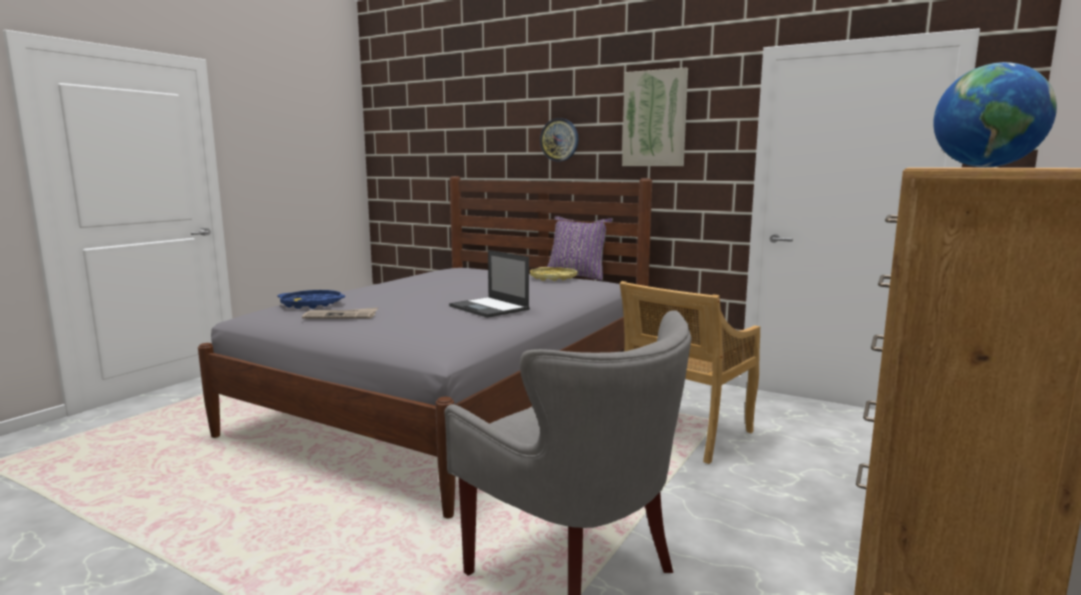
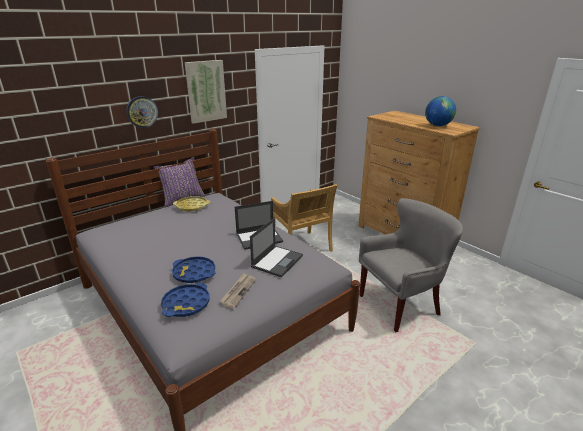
camera: 70 degrees left, 15 degrees up
(377, 298) = (194, 273): none -> blue tray
(428, 321) = (277, 261): none -> laptop

